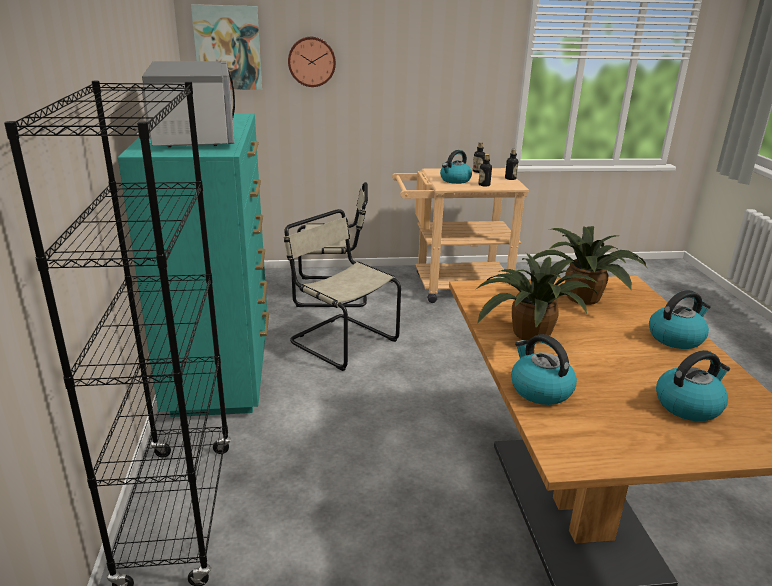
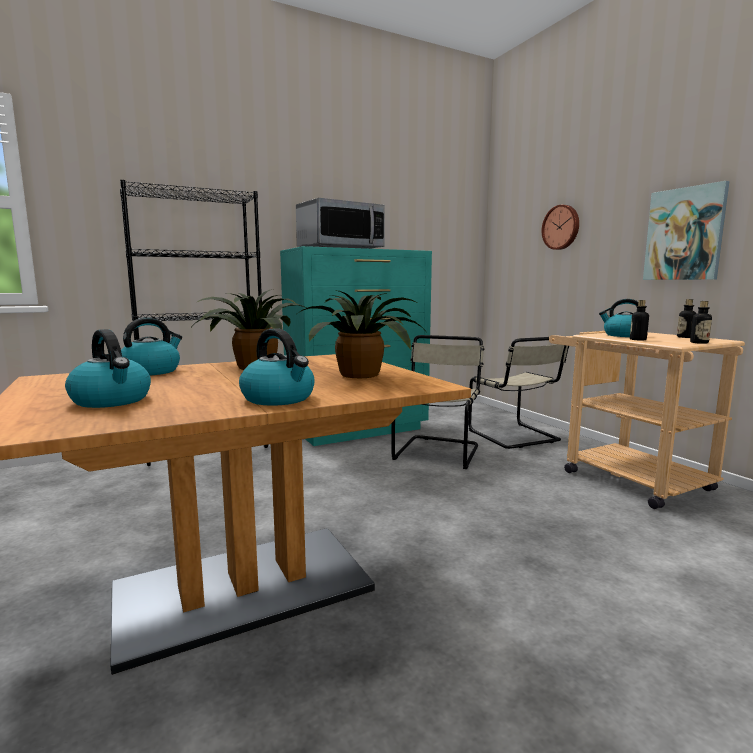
camera: 70 degrees right, 15 degrees down
(228, 48) = (510, 224): picture -> picture (684, 234)

